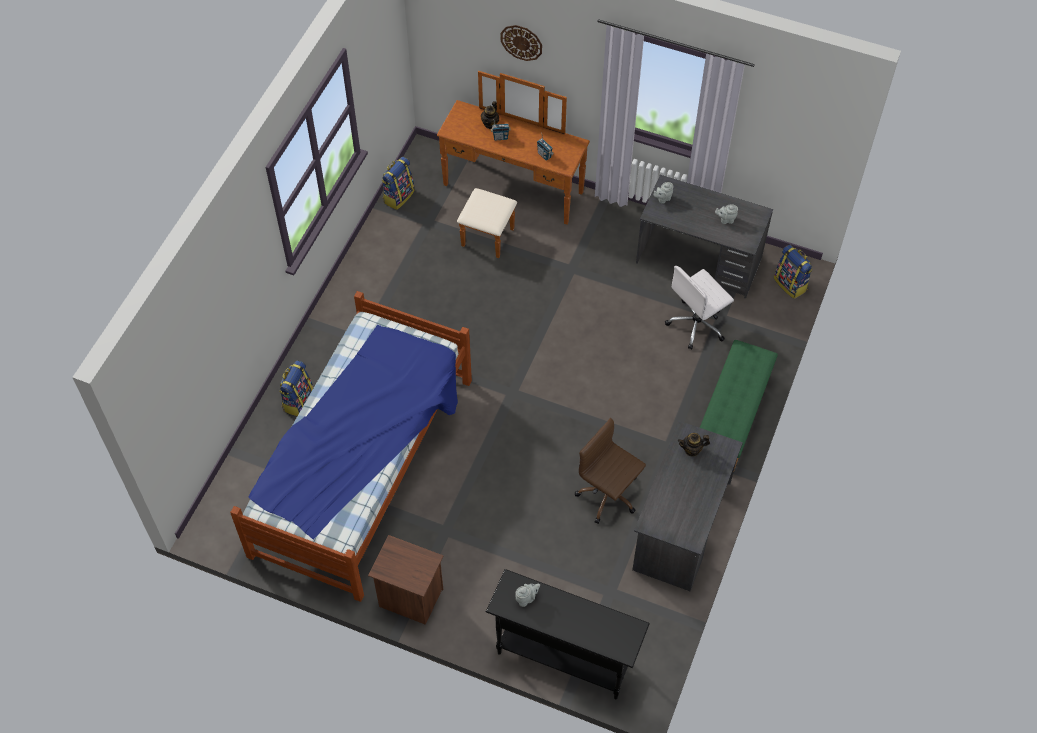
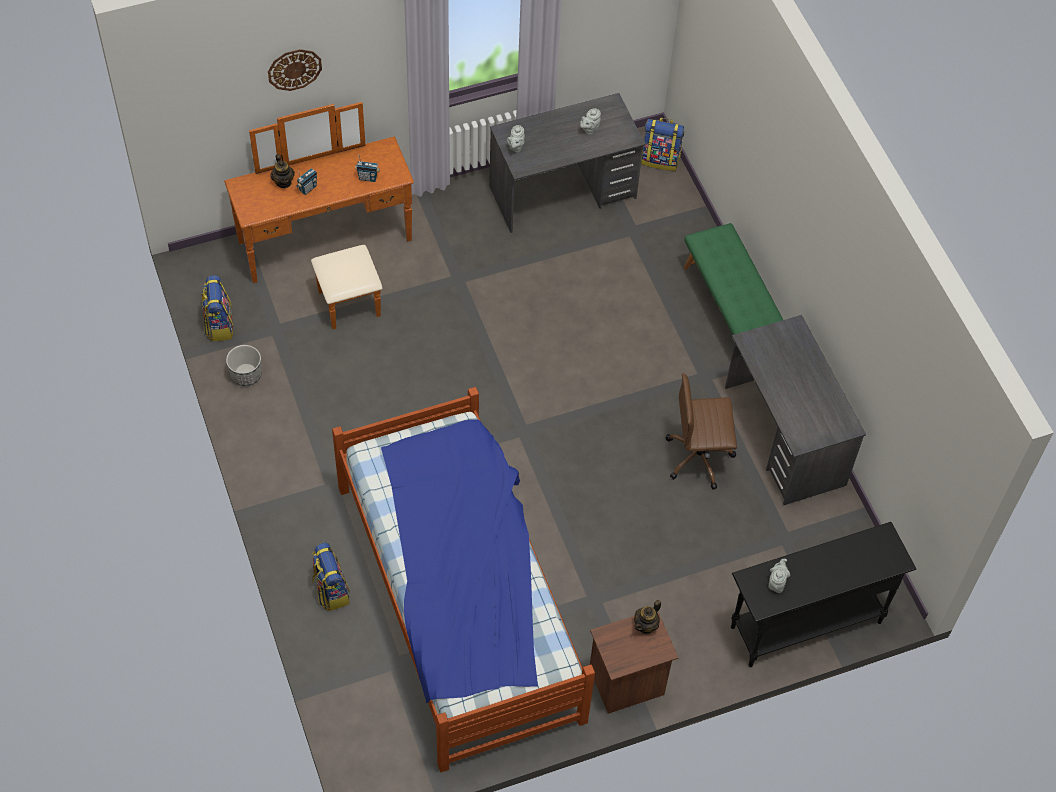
camera: 45 degrees left, 0 degrees up
(383, 237) = (246, 374): none -> planter
(692, 450) = (769, 352): teapot -> teapot (646, 625)
(697, 324) = (619, 251): white office chair -> none

